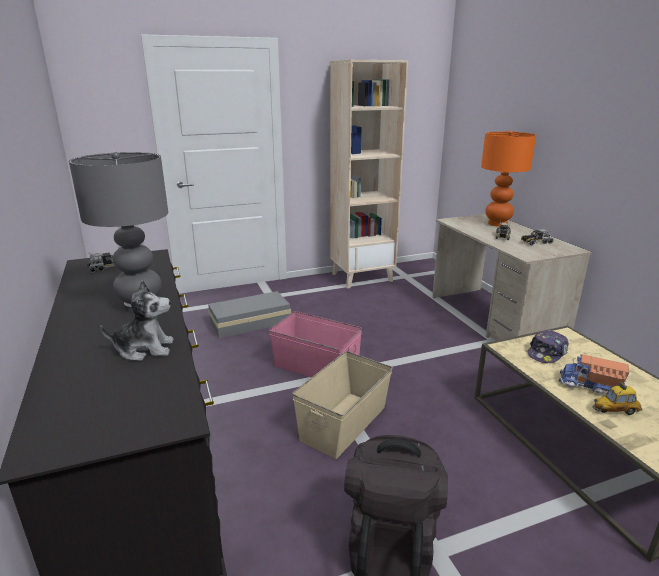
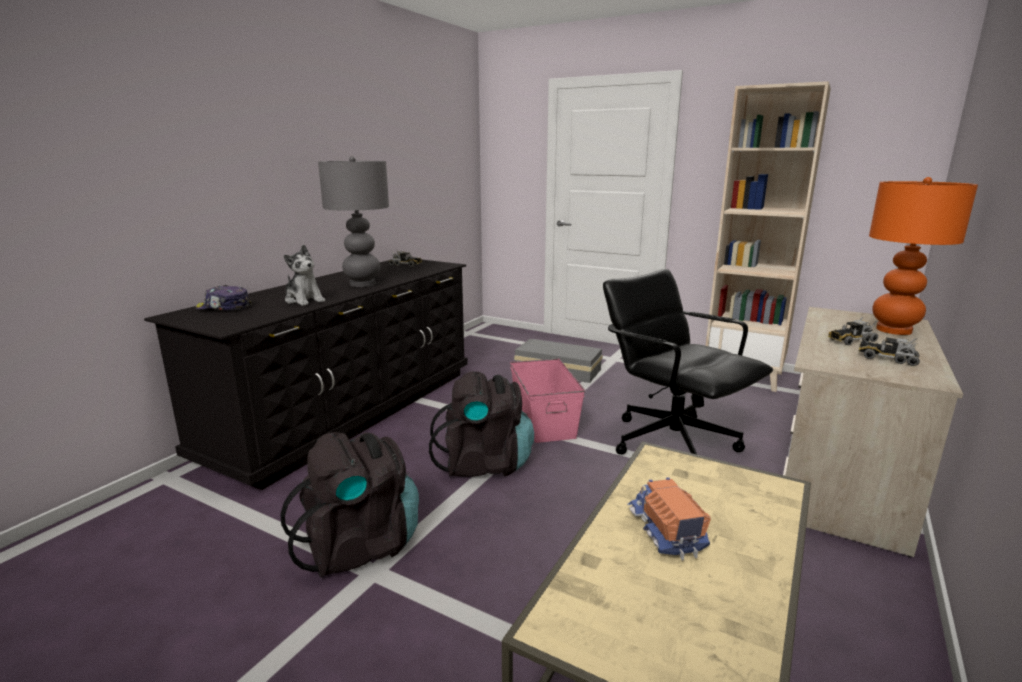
camera: 50 degrees right, 5 degrees down
(343, 423) = (484, 463): beige storage box -> black backpack
(406, 340) = (672, 442): none -> black office chair
(547, 353) = (696, 483): cap -> cap (224, 308)
(615, 411) = (630, 560): toy car -> none

